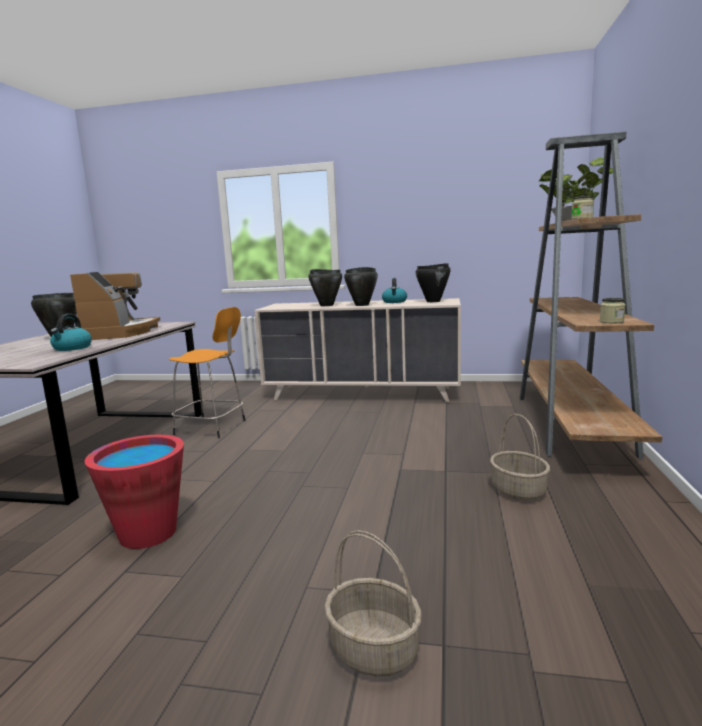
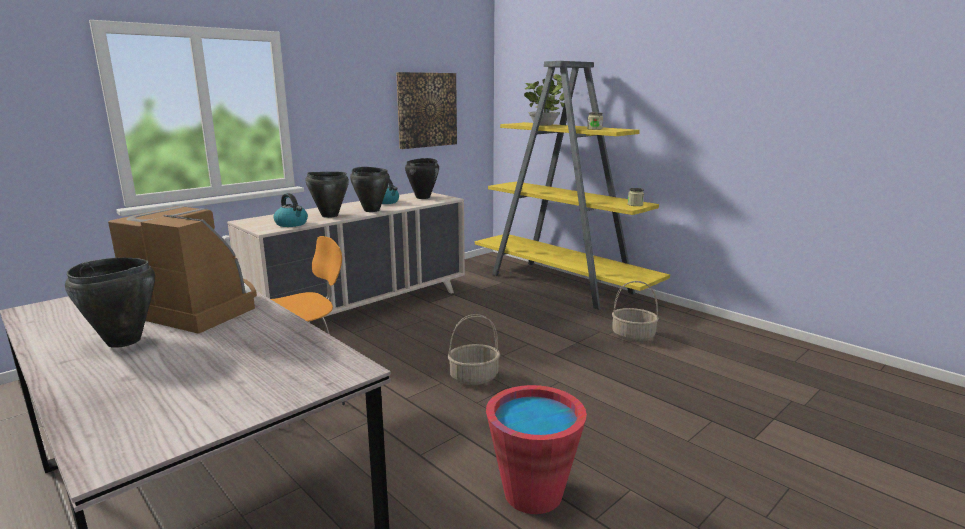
camera: 55 degrees left, 5 degrees up
(72, 348) = (268, 341): kettle -> kettle (292, 224)
(375, 649) = (767, 439): basket -> basket (474, 377)
(482, 218) = (427, 110): none -> picture
(572, 424) = (562, 284): brown bookcase -> yellow bookcase

